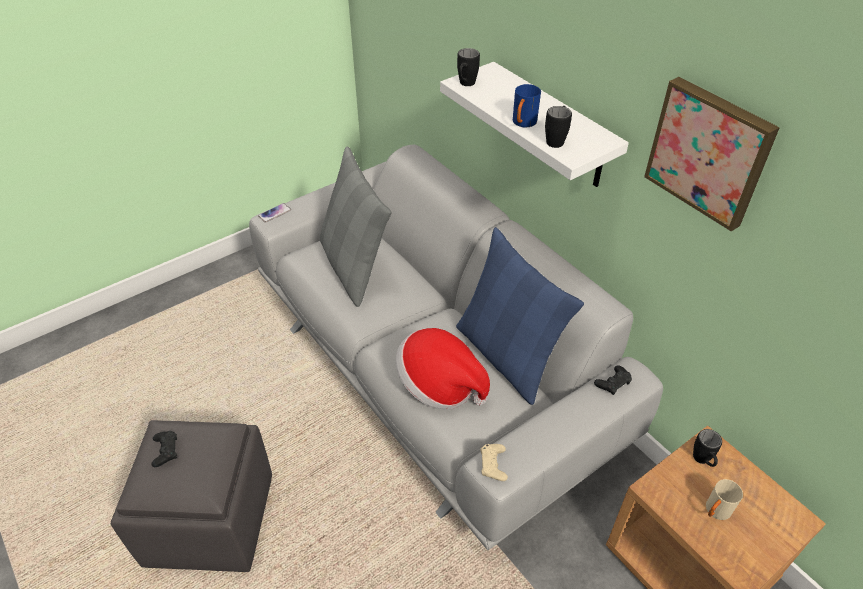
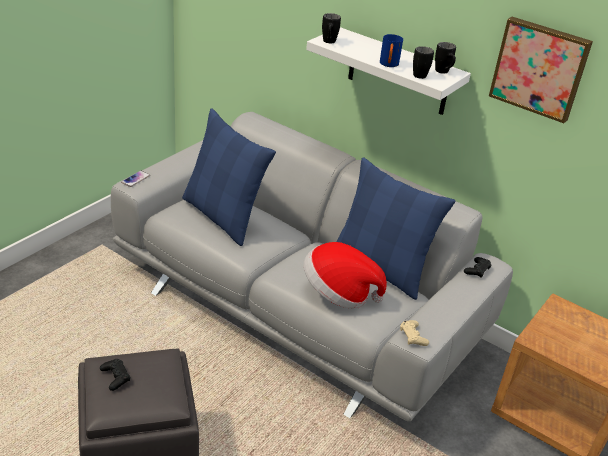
camera: 20 degrees left, 10 degrees down
(354, 266) = (223, 216): grey pillow -> blue pillow
(703, 461) = (559, 316): black mug -> black mug (443, 72)
(715, 512) = (581, 347): beige mug -> none

